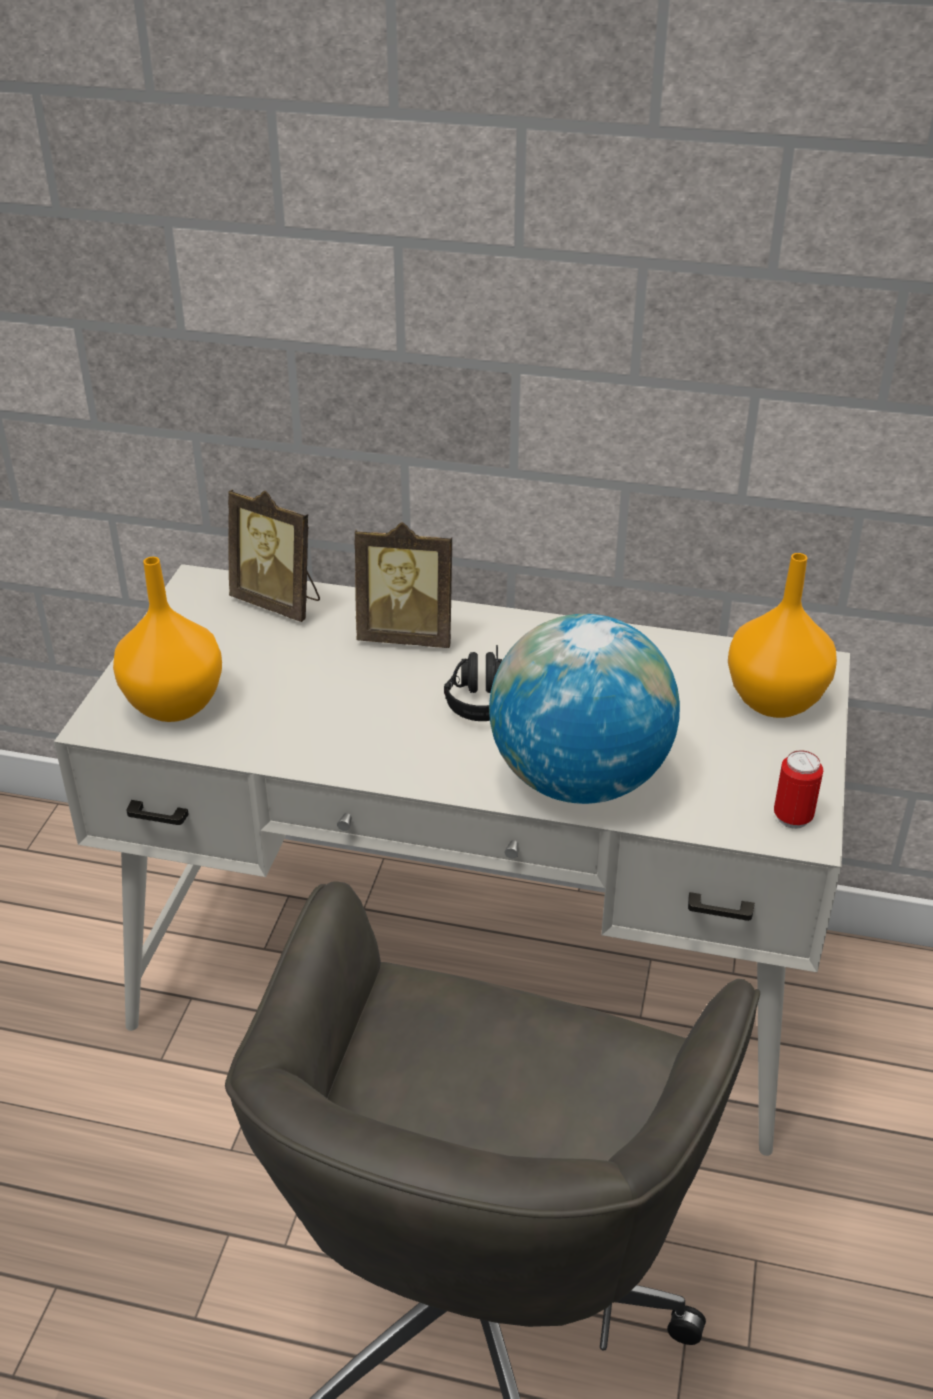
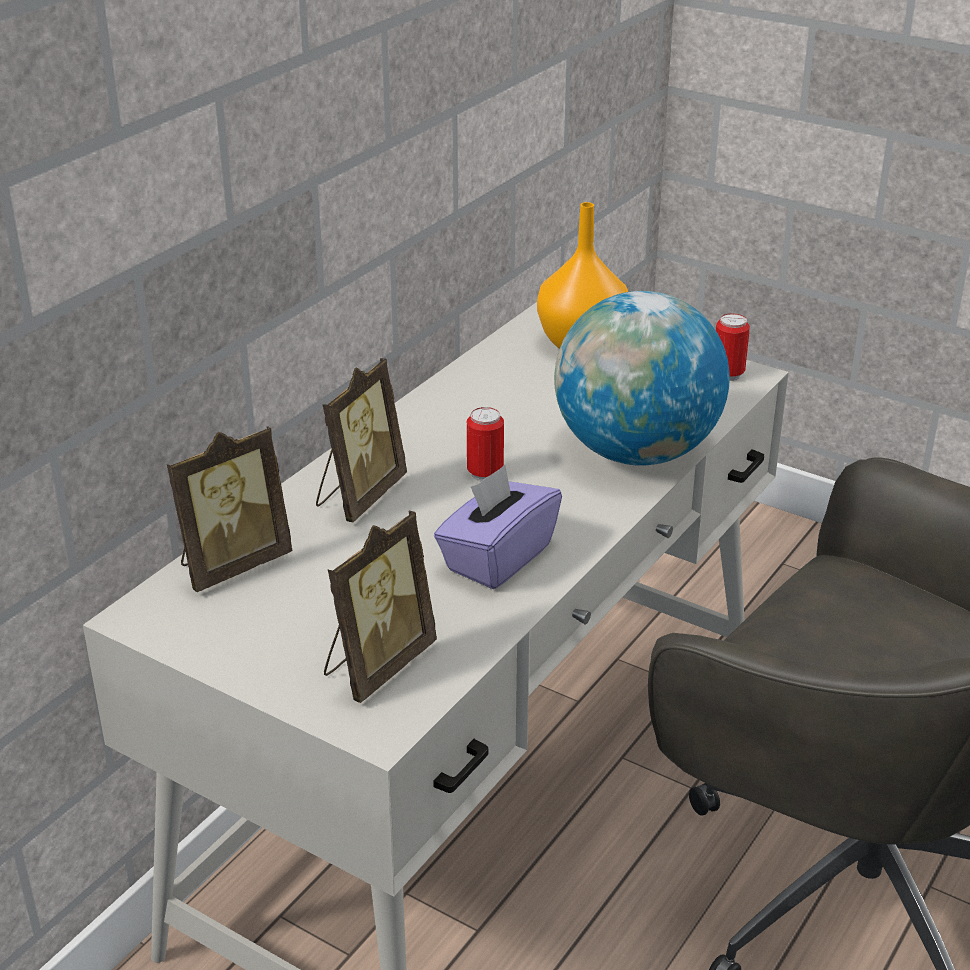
camera: 70 degrees left, 5 degrees down
(176, 704) = (376, 665): orange vase -> picture frame
(349, 731) = (497, 558): none -> purple tissue box
(481, 694) = (485, 474): black headphones -> can

